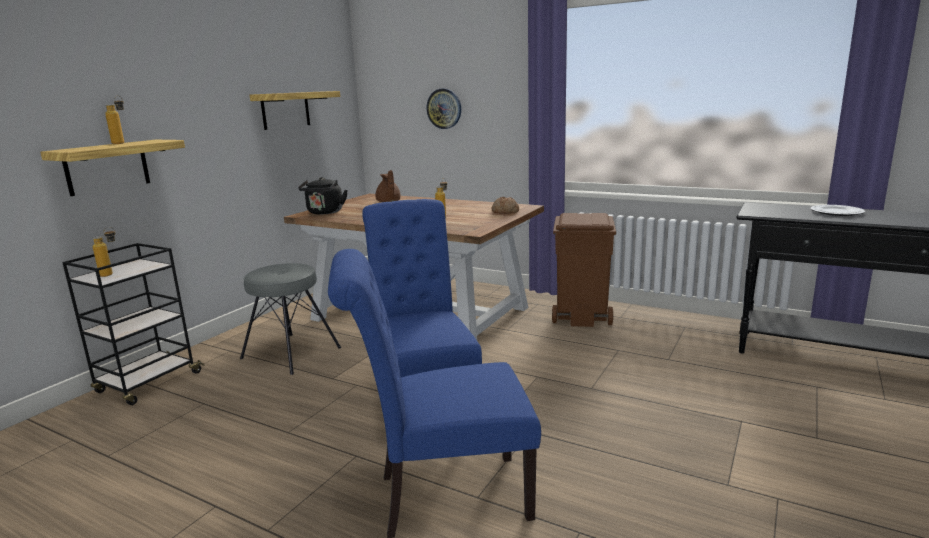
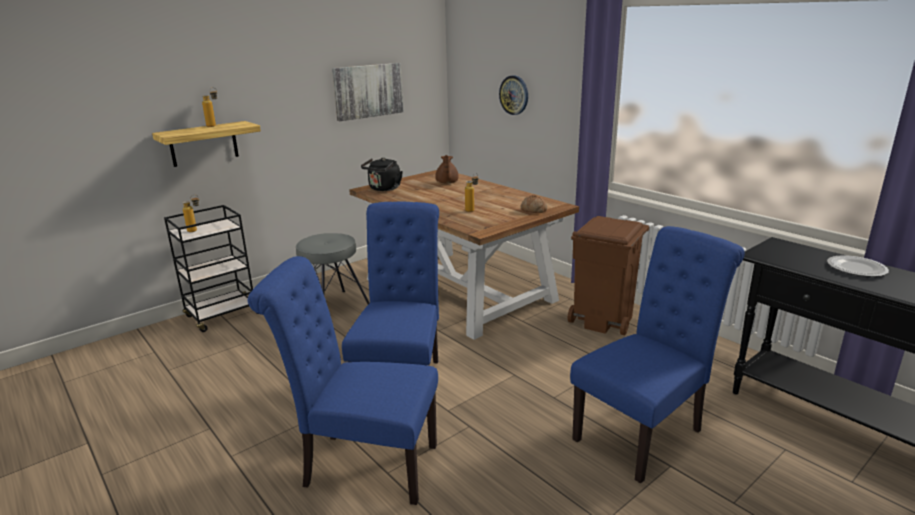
camera: 20 degrees right, 5 degrees up
(285, 110) = (368, 91): shelf -> picture
(695, 399) = (644, 432): none -> blue chair

